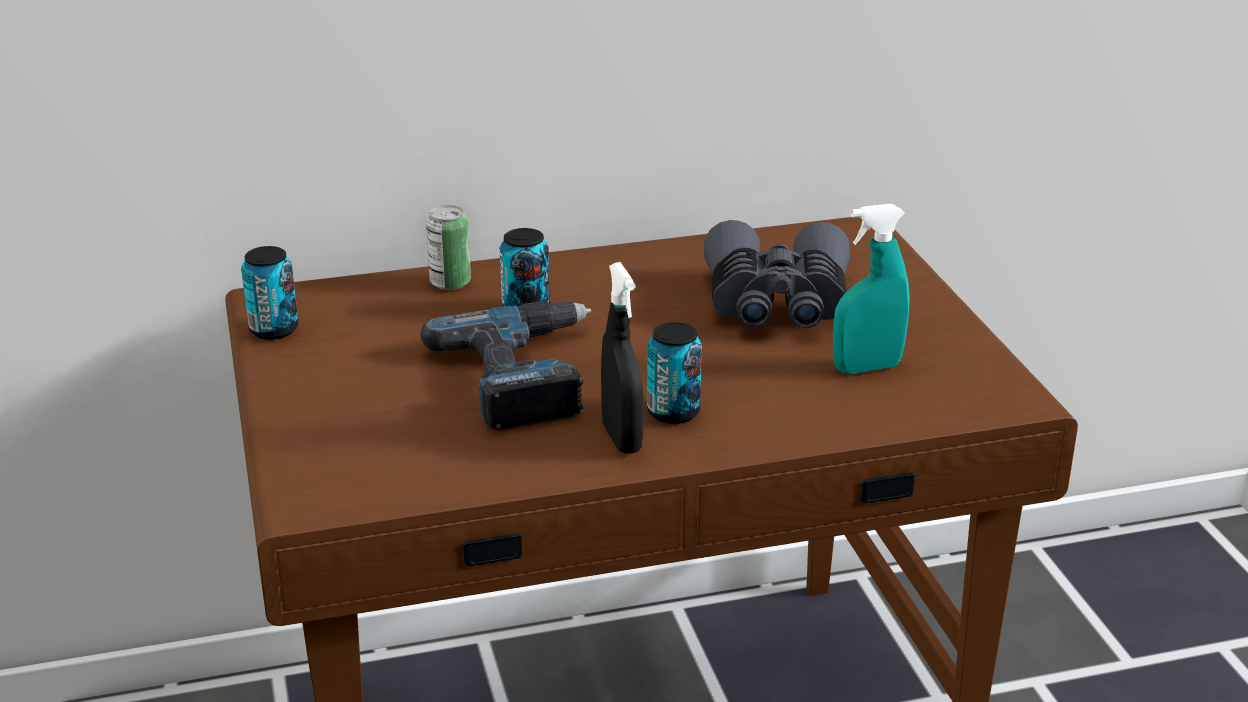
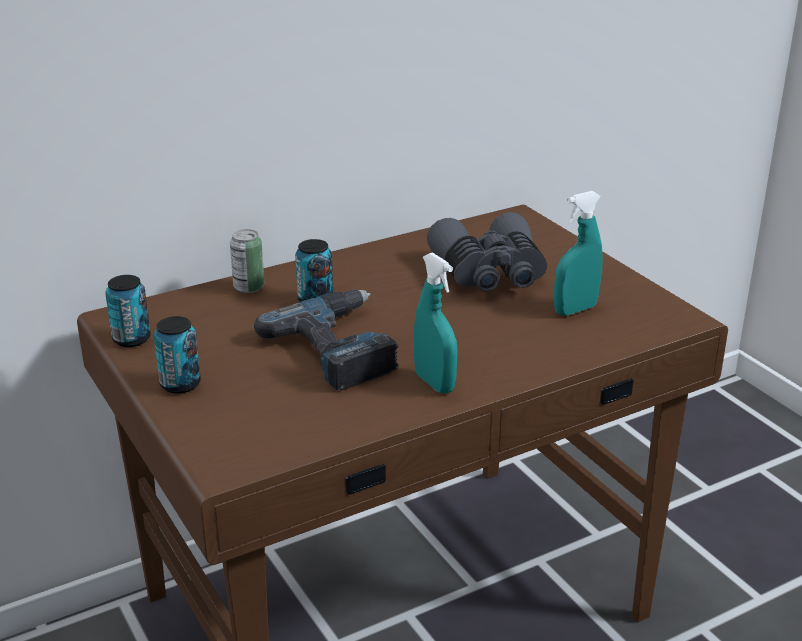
camera: 15 degrees left, 0 degrees up
(621, 438) = (434, 383): black spray bottle -> turquoise spray bottle
(673, 412) = (460, 359): can -> can (180, 384)

